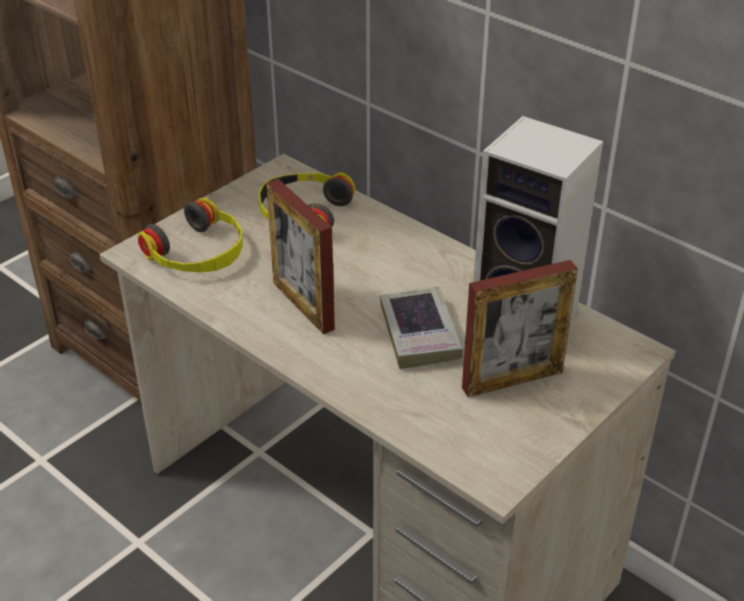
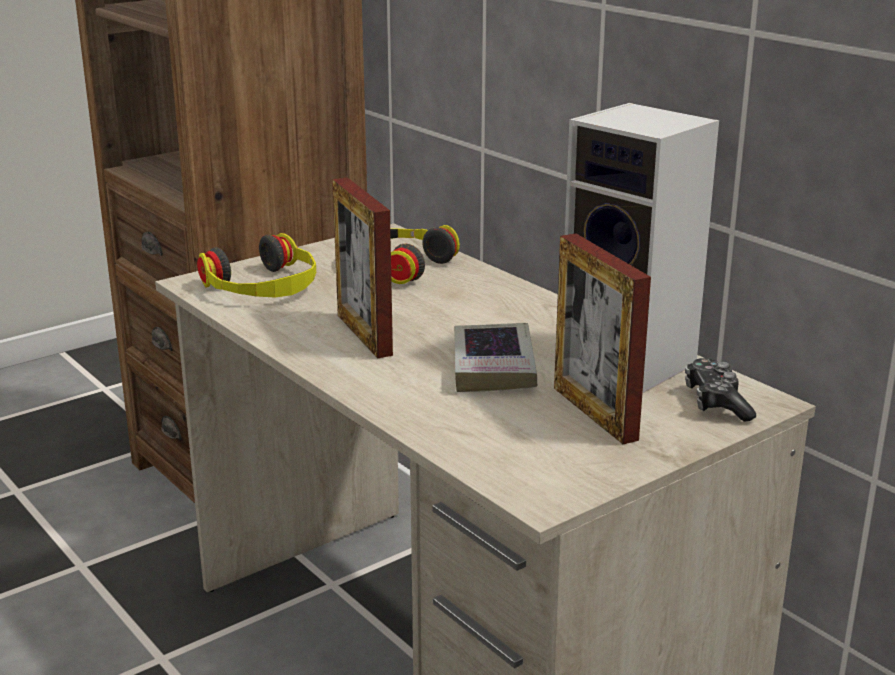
camera: 10 degrees right, 15 degrees down
(512, 380) = (594, 413): picture frame -> picture frame turned 75 degrees clockwise
(602, 356) = (716, 402): none -> game controller

